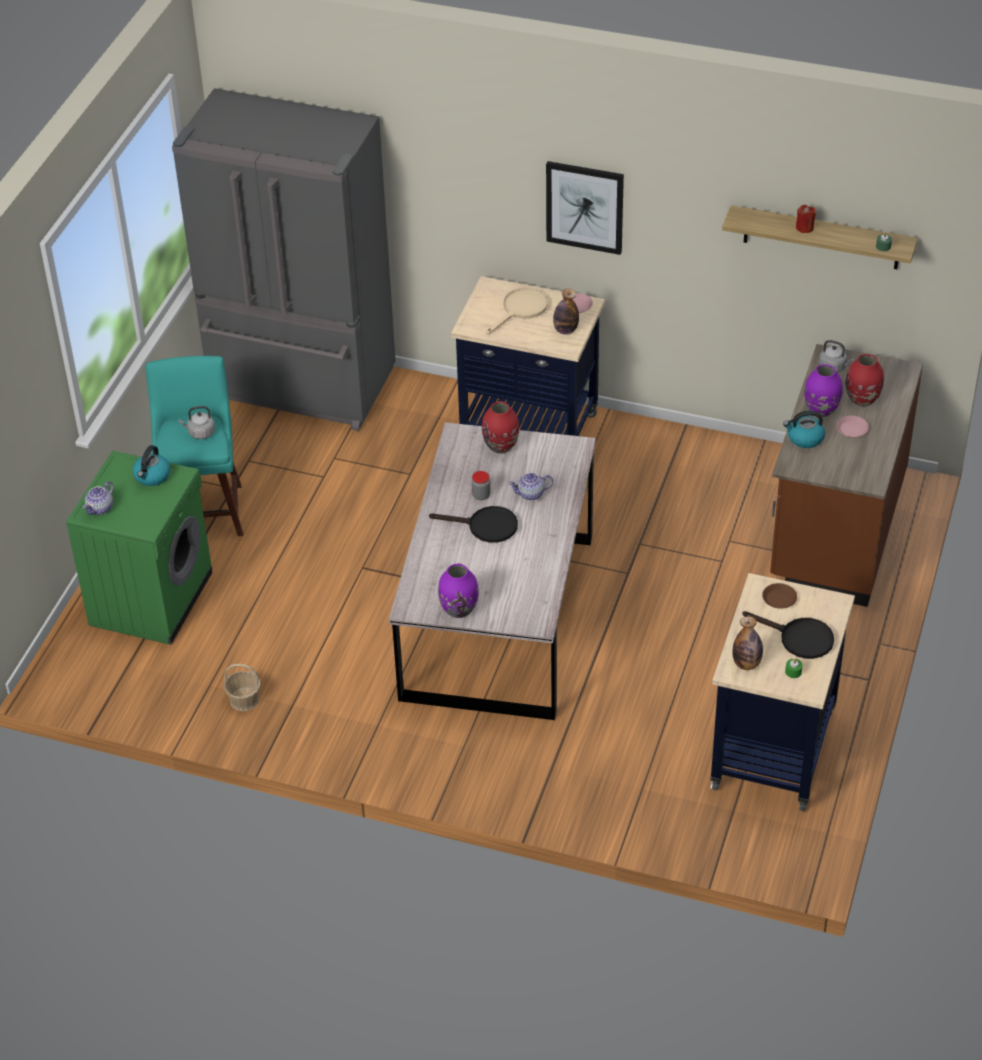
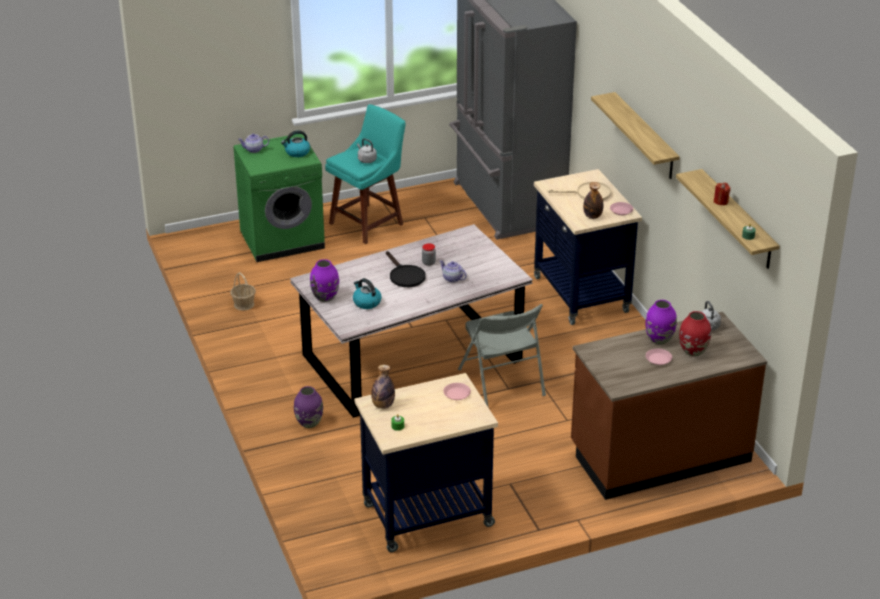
camera: 50 degrees right, 10 degrees down
(501, 446) = (479, 251): red vase -> none
(528, 761) = (309, 423): none -> purple vase
(585, 207) = (645, 137): picture -> shelf
(612, 573) = (501, 382): none -> grey chair
(779, 598) = (456, 393): brown plate -> pink plate
(799, 638) = (430, 416): black frying pan -> none
(804, 438) = (623, 344): kettle -> kettle (366, 302)

